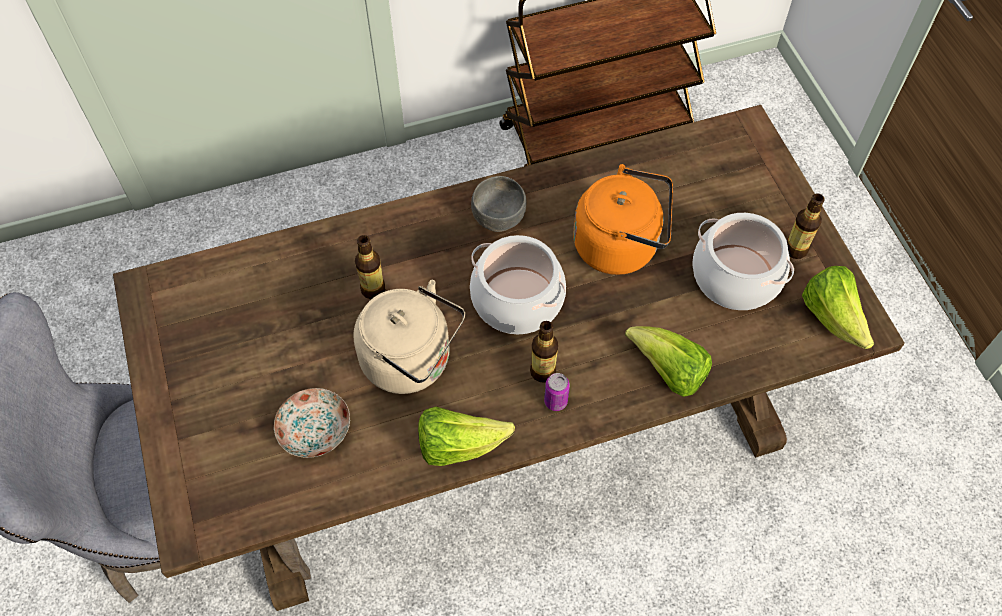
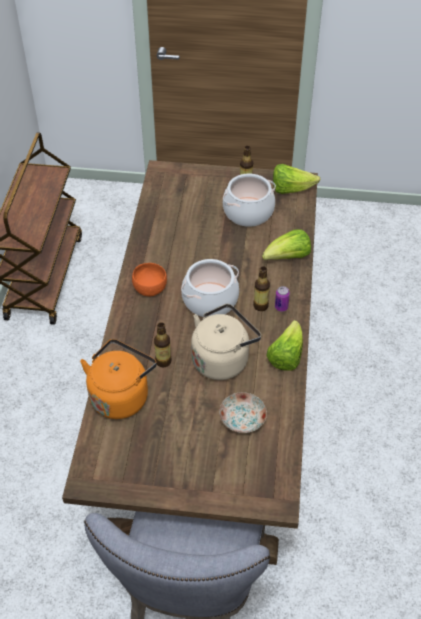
camera: 65 degrees left, 10 degrees down
(499, 216) = (149, 288): grey bowl -> orange bowl
(621, 245) = (202, 246): orange kettle -> orange kettle (121, 395)

